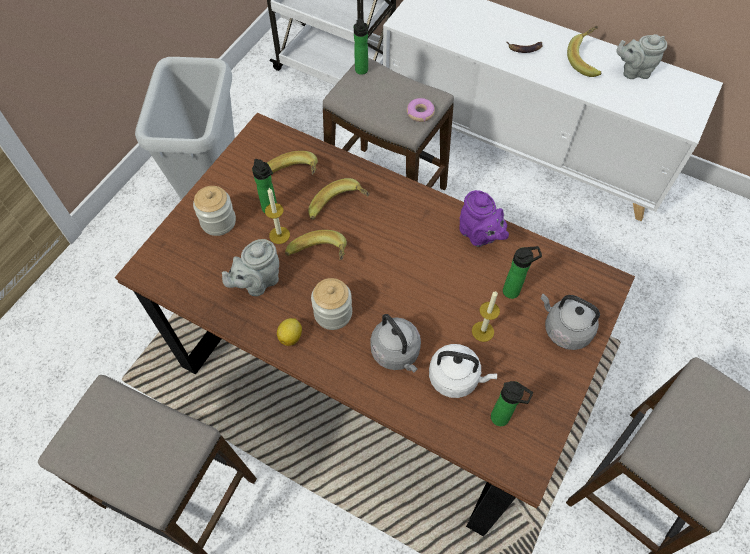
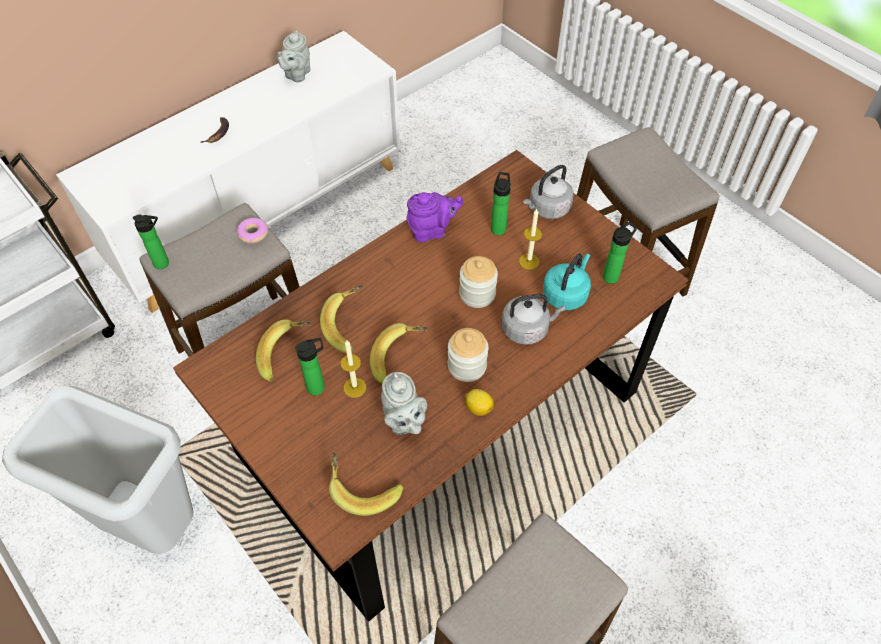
camera: 70 degrees left, 5 degrees down
(218, 222) = (308, 441): jar -> jar (477, 294)
(456, 378) = (566, 294): white kettle -> turquoise kettle
(586, 60) = (263, 98): banana -> banana (363, 488)

